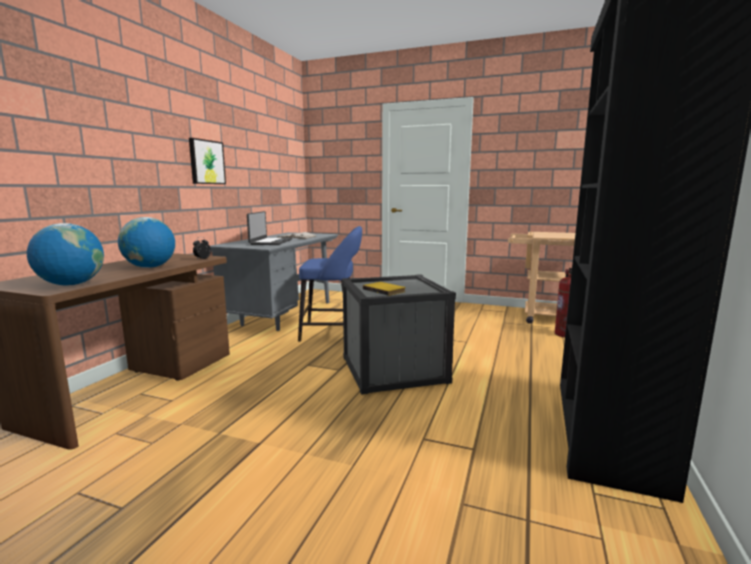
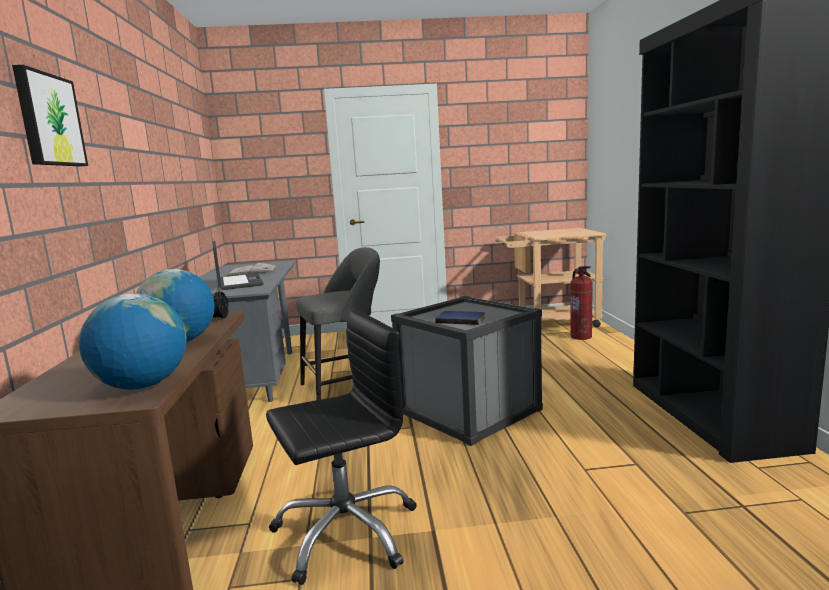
camera: 25 degrees left, 0 degrees up
(206, 162) = (142, 178): picture -> picture (48, 120)
(211, 424) = (345, 531): none -> black office chair
(333, 332) = (346, 387): blue stool -> grey stool
(385, 290) = (461, 319): yellow book -> blue book

